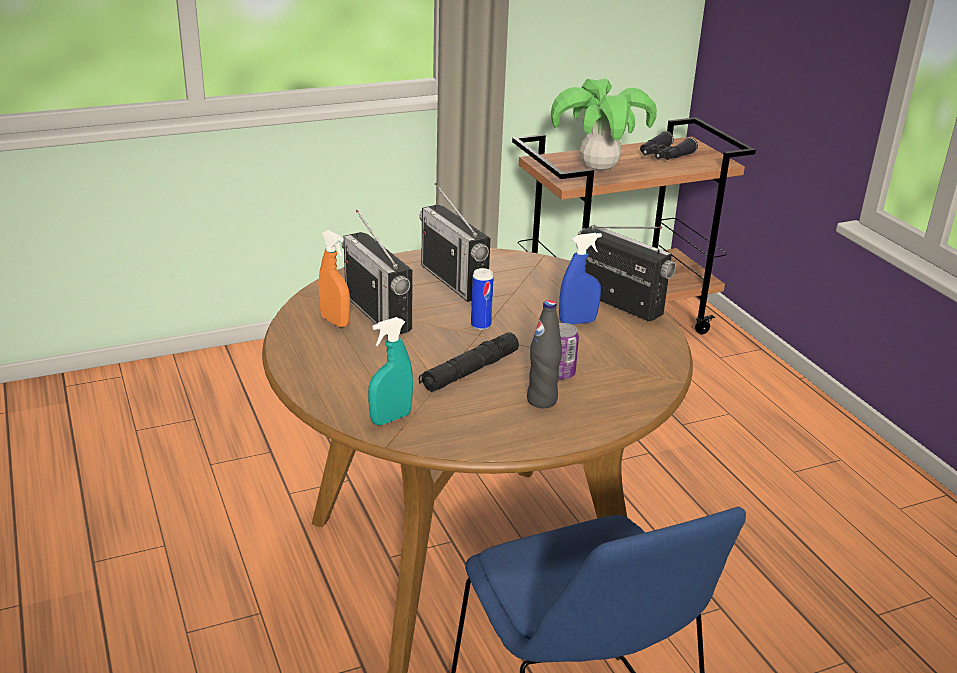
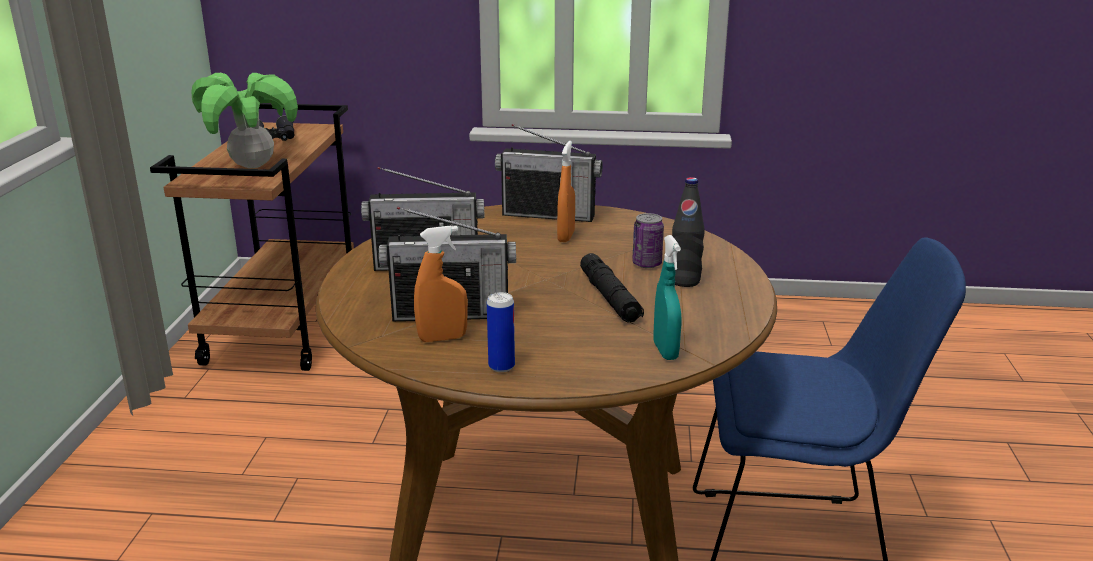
camera: 60 degrees left, 5 degrees down
(481, 325) = (529, 273): can -> can (501, 366)
(577, 322) = (566, 236): blue spray bottle -> orange spray bottle
(617, 302) = (548, 215): radio -> radio turned 150 degrees counterclockwise

